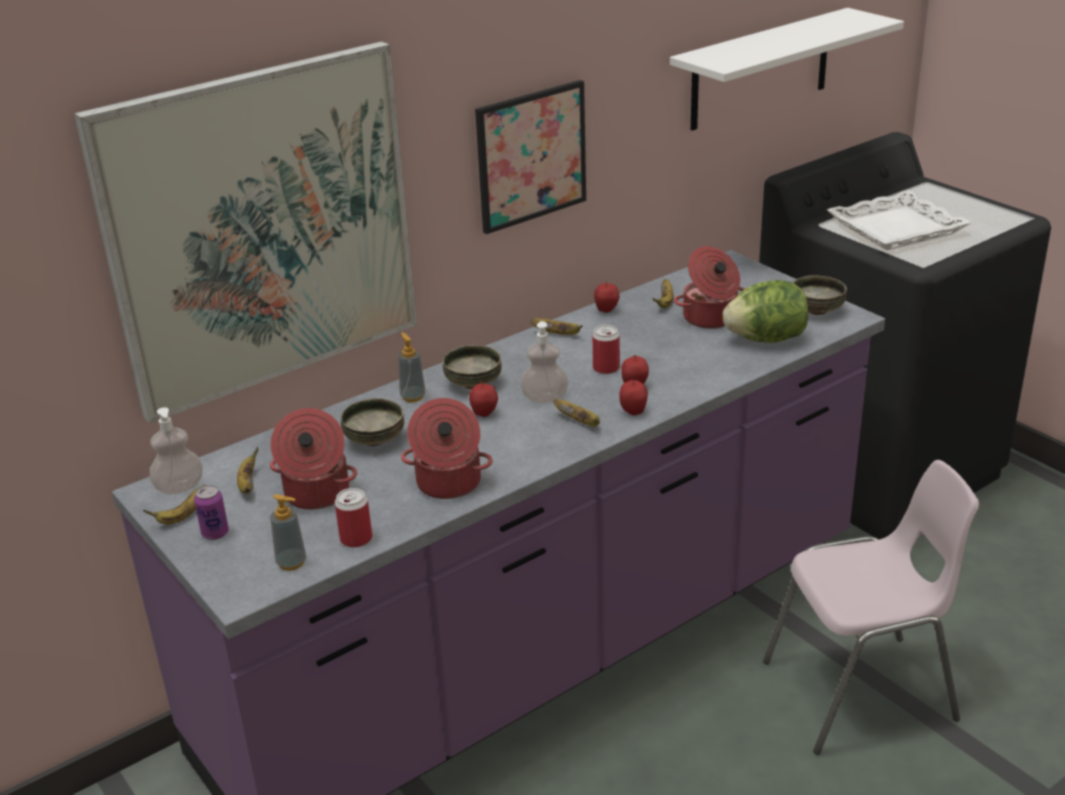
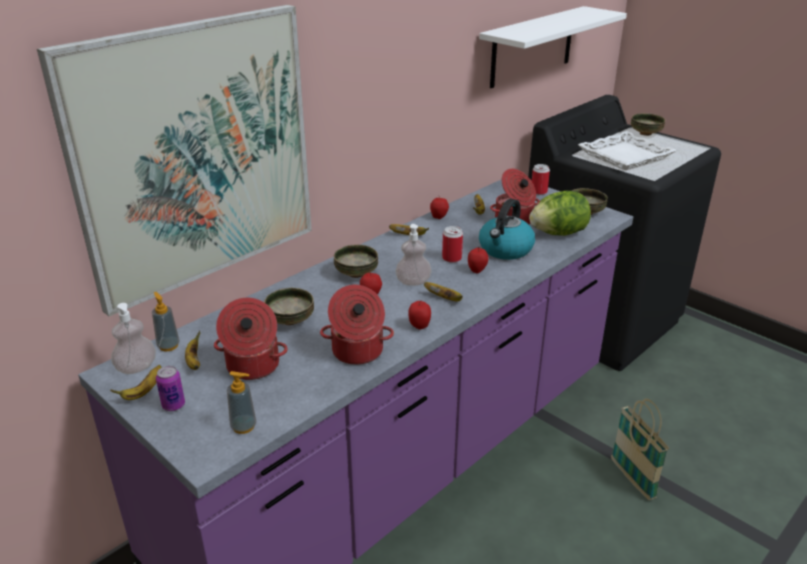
camera: 10 degrees left, 0 degrees up
(356, 539) = (294, 402): can -> can (539, 192)
(413, 396) = (312, 285): soap dispenser -> soap dispenser (168, 346)
(531, 156) = (389, 102): picture -> none
(633, 412) = (482, 289): apple -> apple (419, 326)
(683, 359) = (505, 250): none -> kettle
(862, 692) = (632, 479): pink chair -> basket
(943, 193) = (645, 133): none -> bowl

